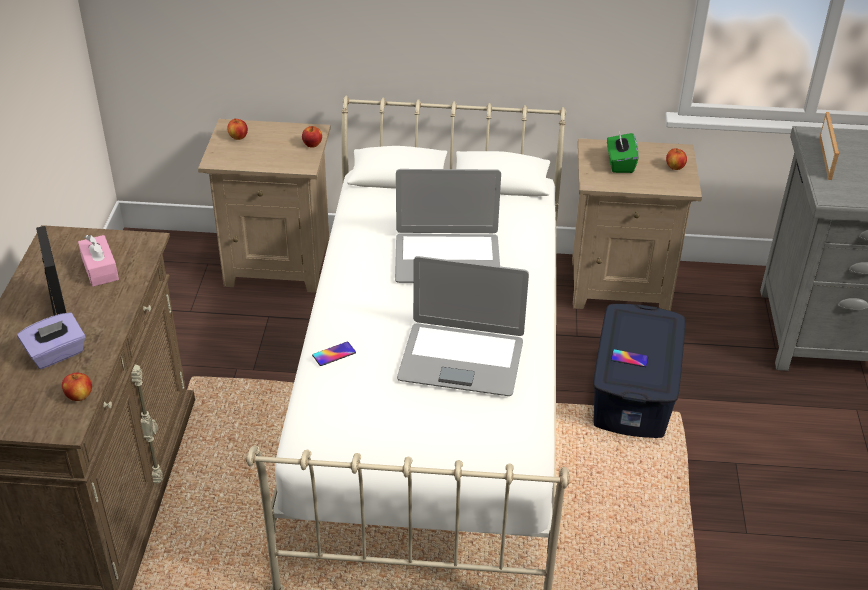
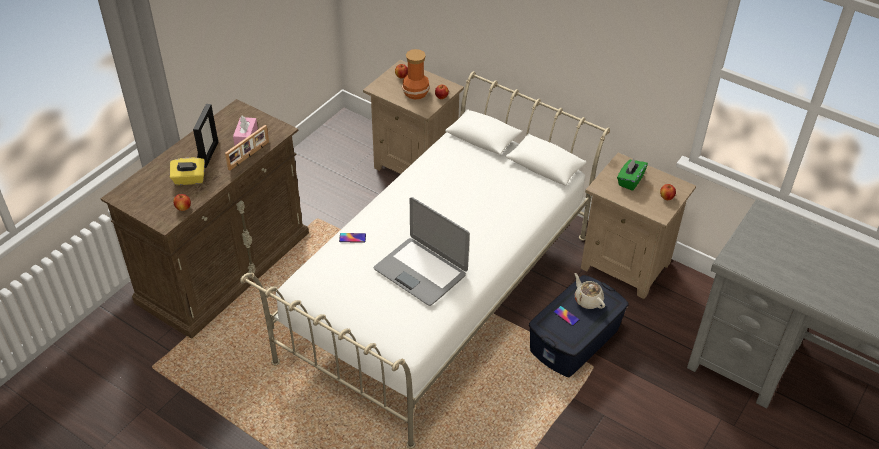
camera: 30 degrees right, 5 degrees up
(56, 354) = (189, 179): purple tissue box -> yellow tissue box
(274, 150) = (416, 93): none -> vase
(447, 259) = (465, 204): laptop -> none
(638, 330) = (587, 300): none -> beige teapot
(826, 158) = (756, 232): picture frame -> picture frame (249, 156)

